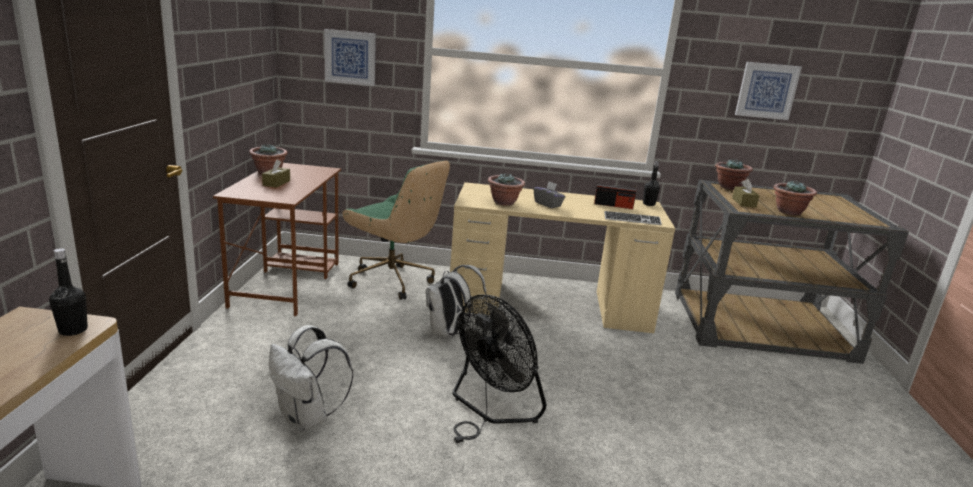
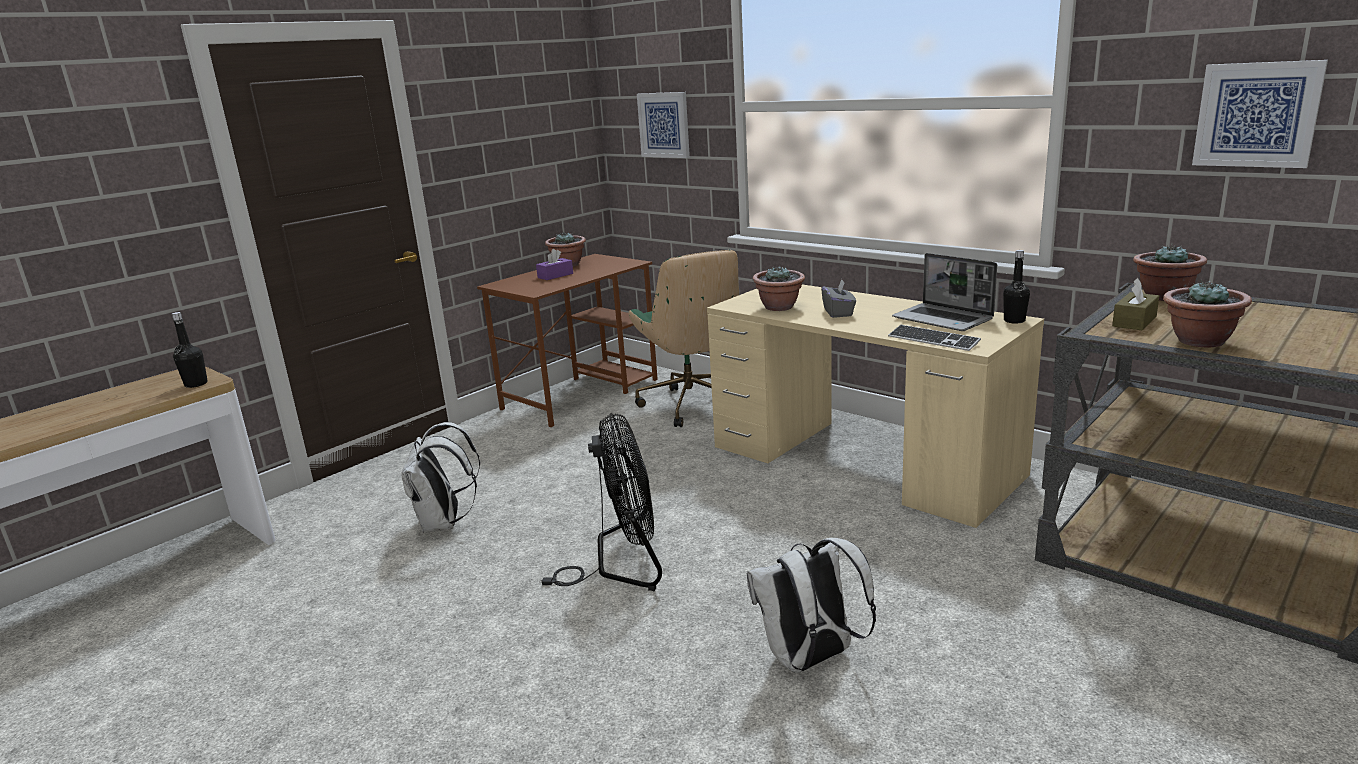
camera: 40 degrees right, 0 degrees up
(276, 183) = (555, 275): brown tissue box -> purple tissue box
(450, 333) = (684, 472): white backpack -> white backpack (810, 660)
(613, 205) = (944, 319): radio -> laptop

